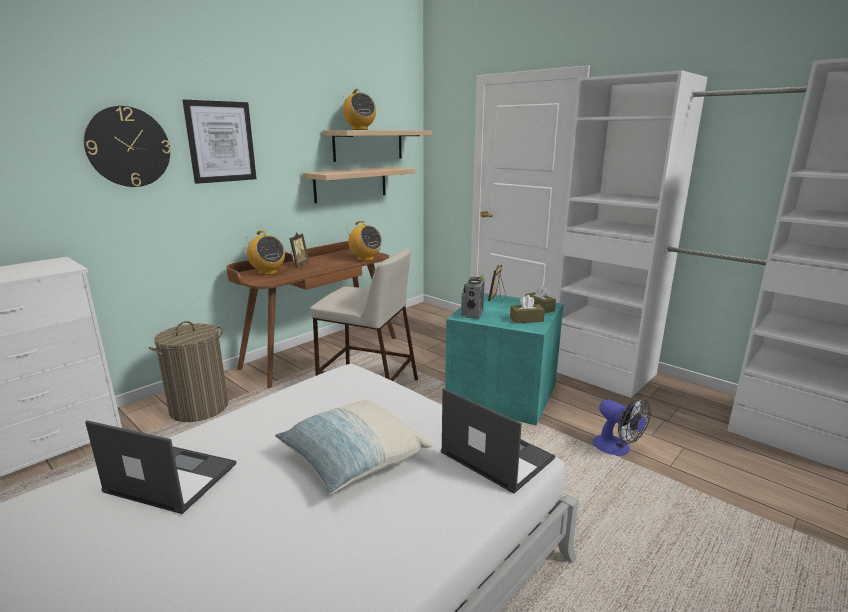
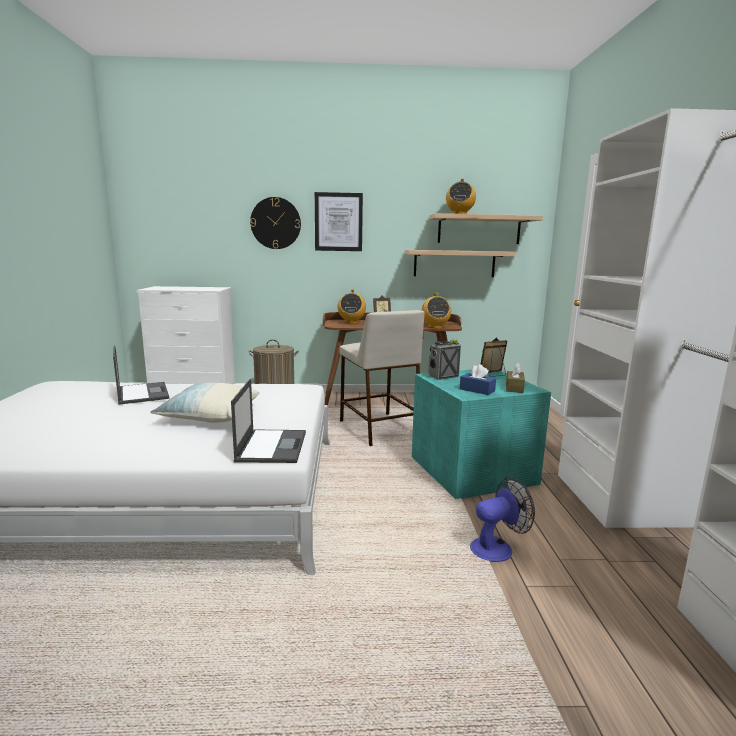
camera: 45 degrees right, 5 degrees down
(526, 319) = (477, 390): brown tissue box -> blue tissue box
(617, 448) = (497, 547): fan -> fan turned 120 degrees counterclockwise

